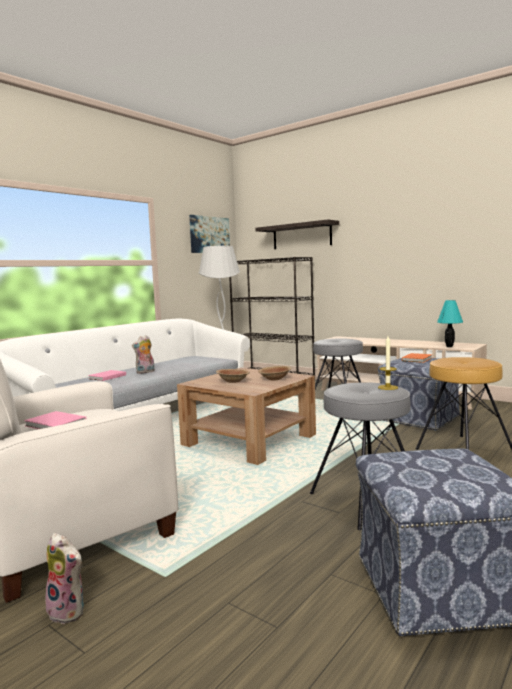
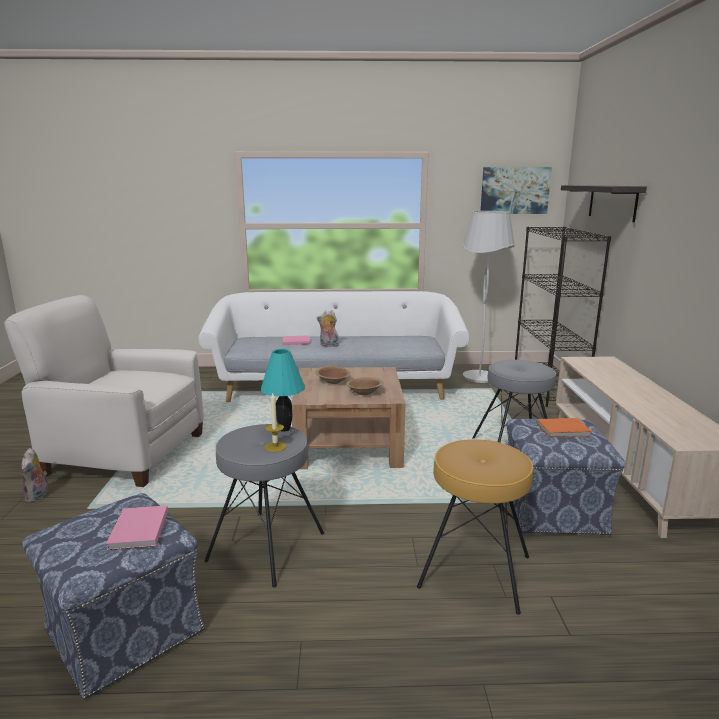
camera: 50 degrees right, 10 degrees up
(56, 424) = (118, 378): pink book -> pink book (137, 531)
(449, 346) = (670, 429): turquoise table lamp -> turquoise table lamp (284, 429)

